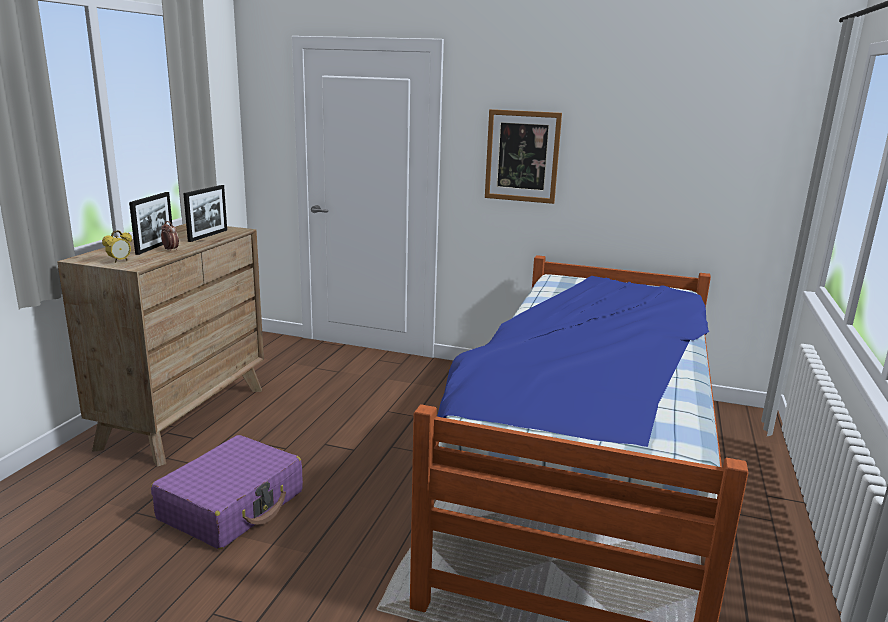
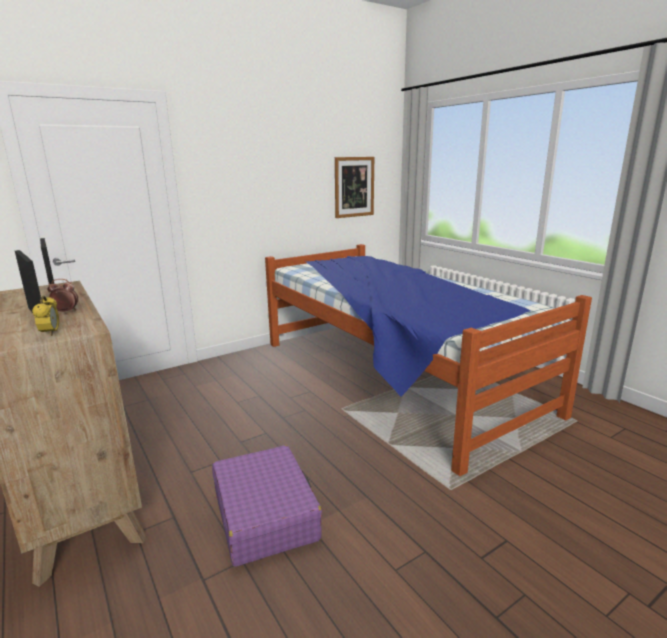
camera: 50 degrees left, 0 degrees up
(522, 156) = (243, 185): picture -> picture (354, 187)

